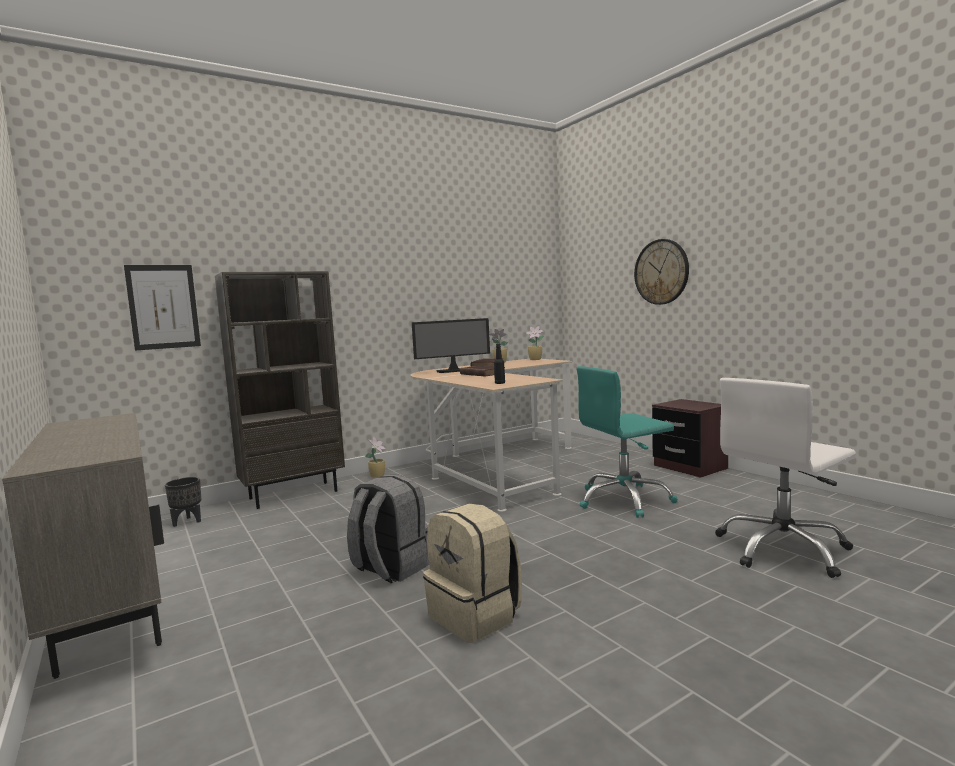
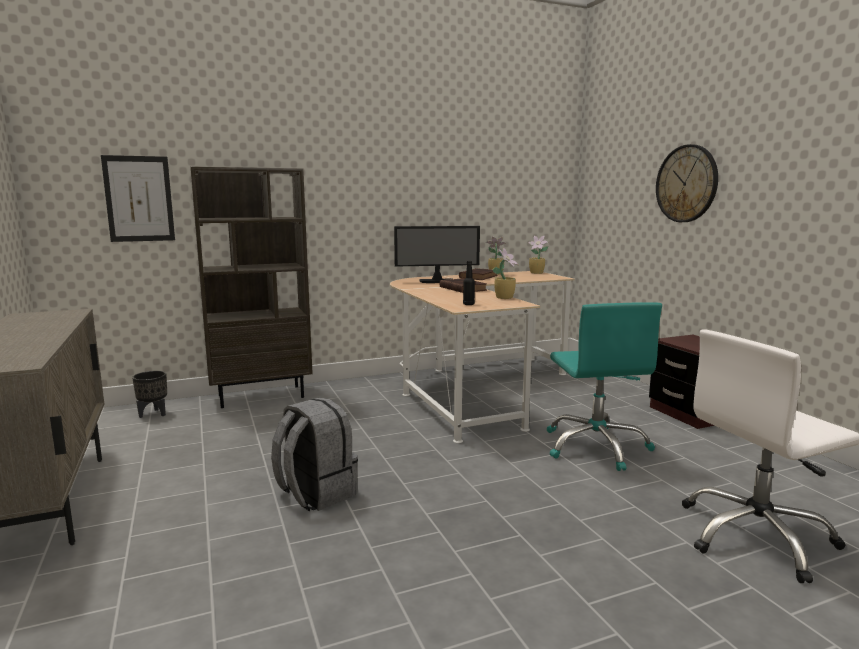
camera: 10 degrees right, 5 degrees up
(378, 475) = (351, 384): potted plant -> potted plant (505, 297)
(476, 616) = (375, 564): beige backpack -> none
(624, 500) = (596, 446): turquoise office chair -> turquoise office chair turned 90 degrees counterclockwise

